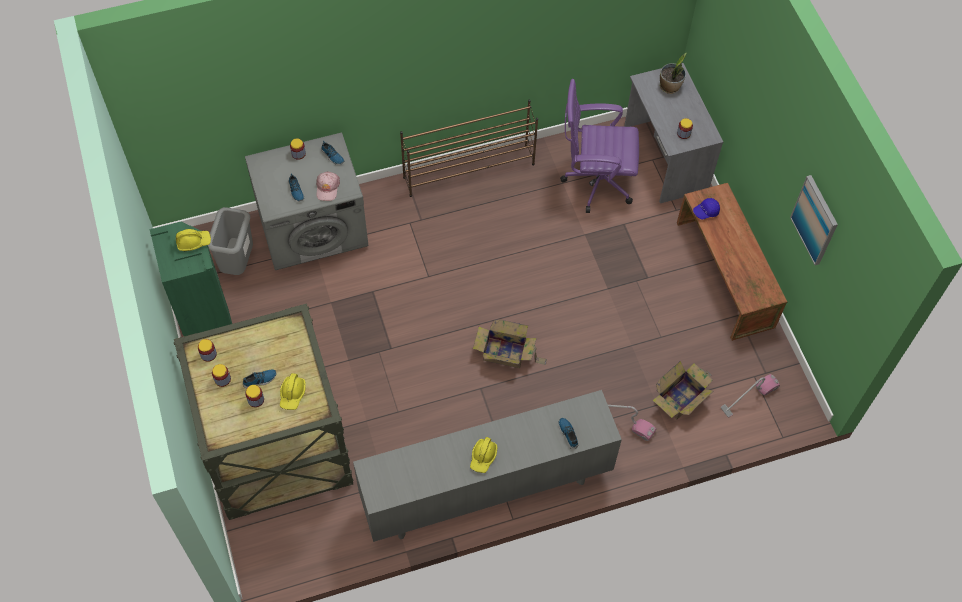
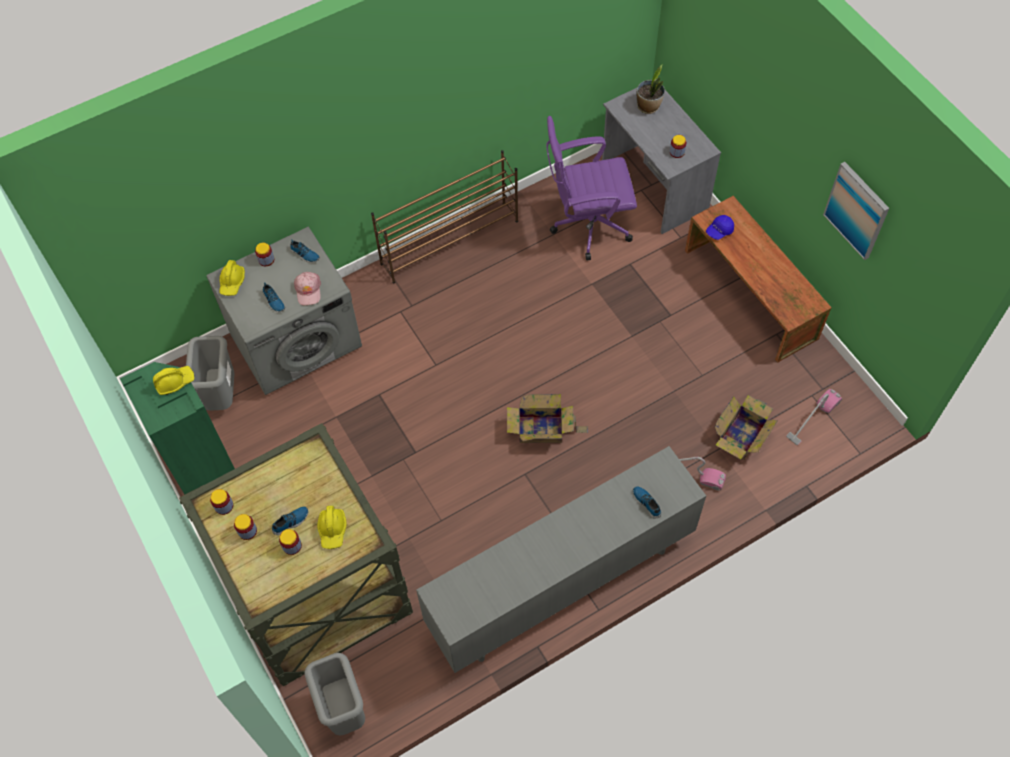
camera: 10 degrees left, 0 degrees up
(276, 552) = (345, 710): none -> grey trash can
(483, 457) = (560, 550): yellow hard hat -> yellow hard hat (232, 282)

